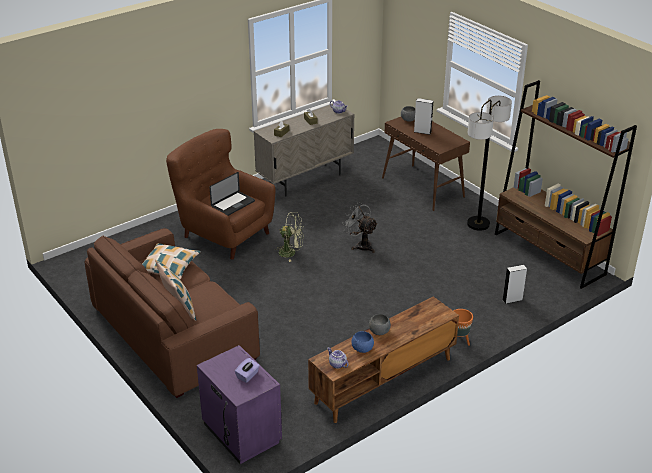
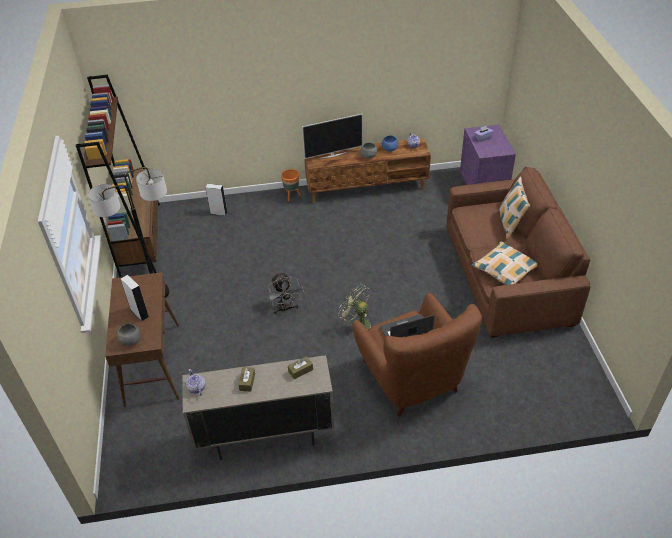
camera: 150 degrees left, 10 degrees up
(421, 320) = (333, 155): none -> television

